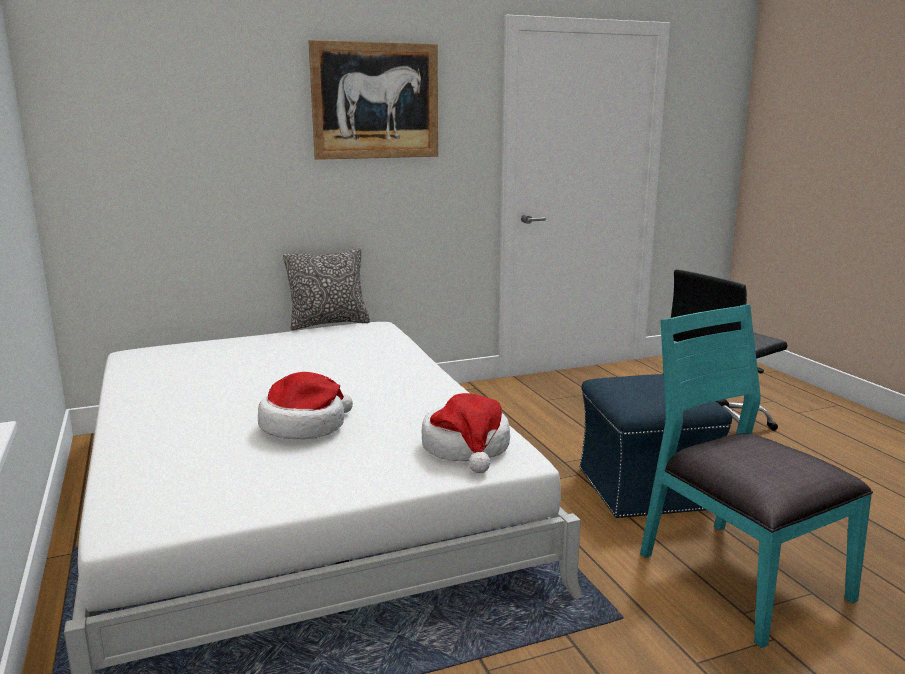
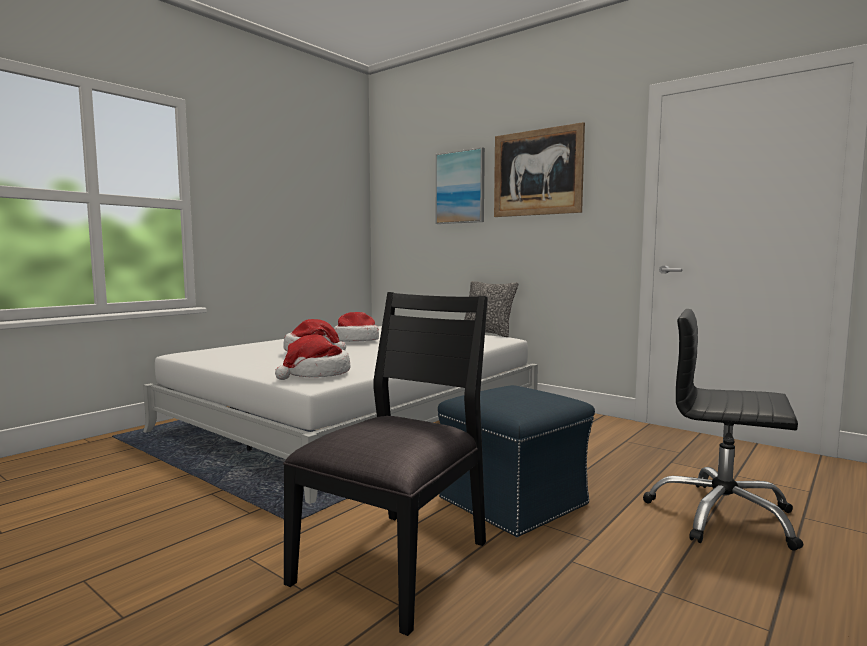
camera: 60 degrees right, 10 degrees down
(247, 111) = (460, 187): none -> picture
(259, 388) = (356, 340): none -> hat
(739, 576) = (396, 562): turquoise chair -> black chair

